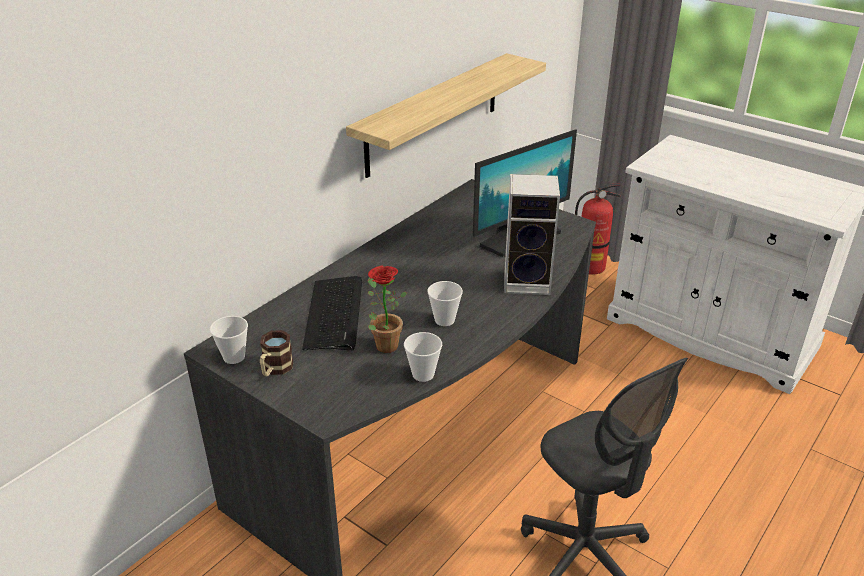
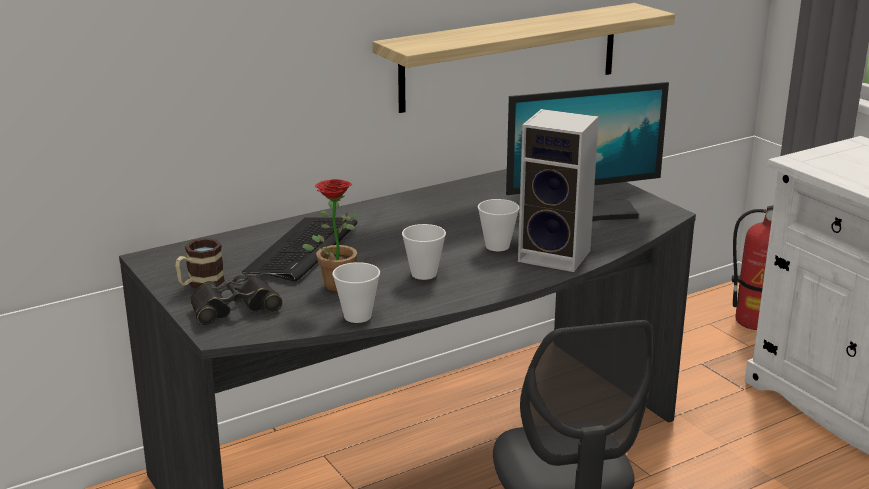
camera: 20 degrees right, 10 degrees down
(234, 357) = (166, 267): cup -> cup (497, 246)
(320, 388) = (234, 307): none -> black binoculars

